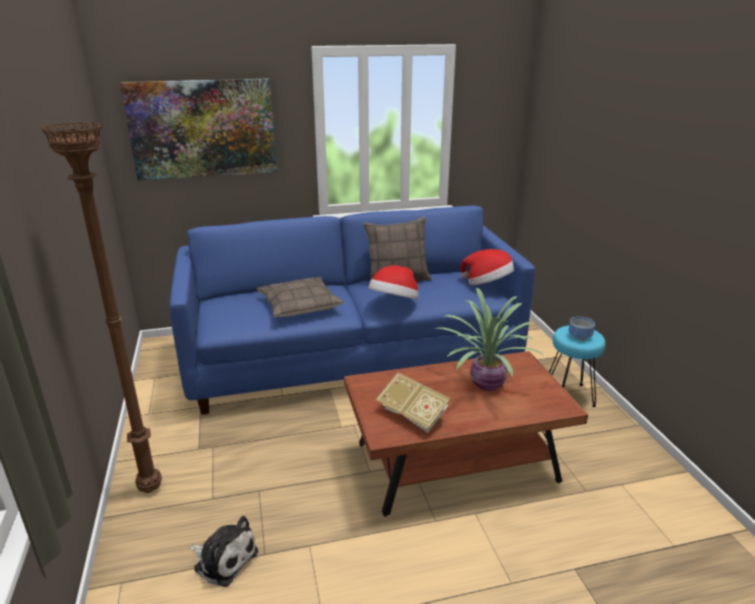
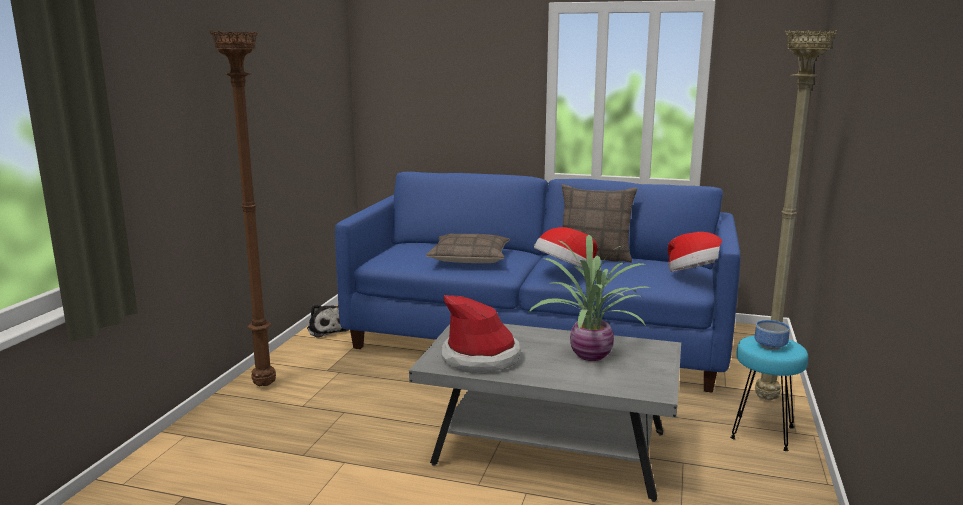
camera: 30 degrees right, 10 degrees down
(203, 129) = (437, 82): picture -> none
(224, 559) = (269, 447): plush toy -> plush toy (327, 329)
(413, 415) = (481, 357): book -> hat
(455, 464) = (550, 449): brown coffee table -> grey coffee table
(547, 364) = (765, 398): none -> beige floor lamp

